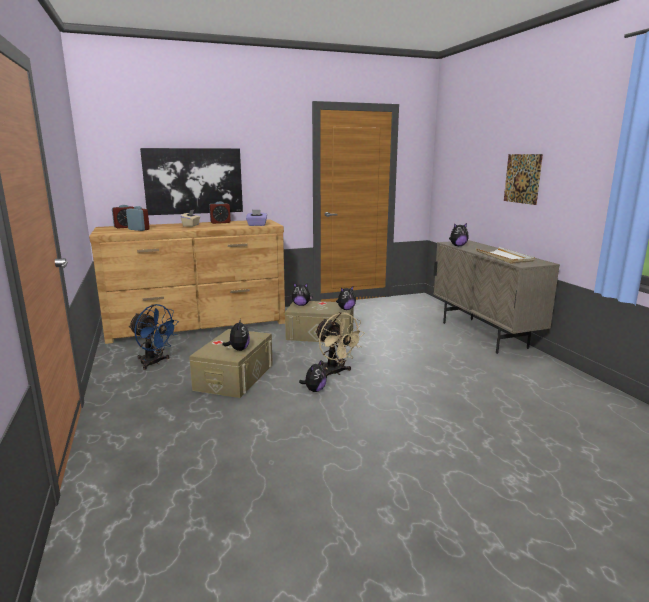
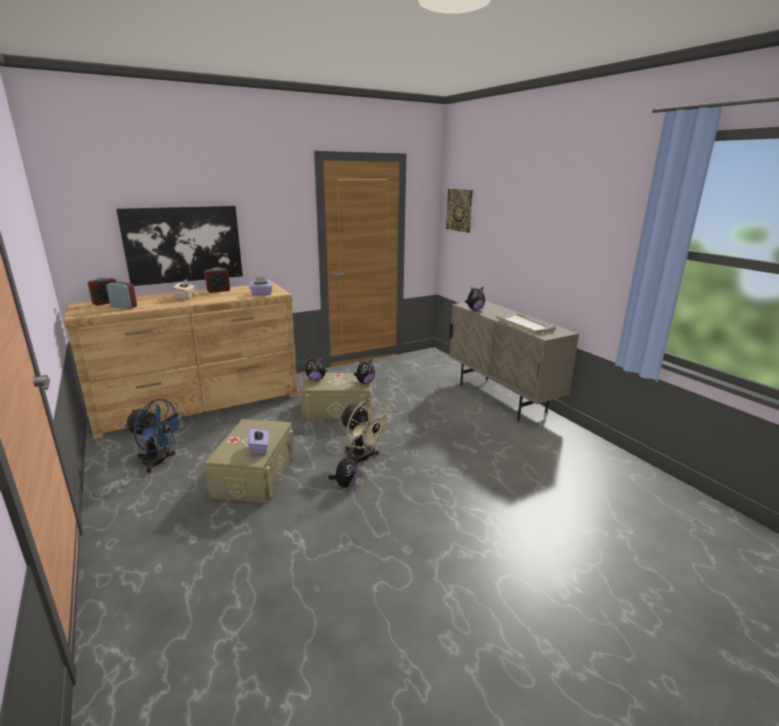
camera: 10 degrees left, 5 degrees up
(238, 349) = (259, 448): plush toy -> purple tissue box
(522, 178) = (539, 243): picture -> picture (459, 210)

